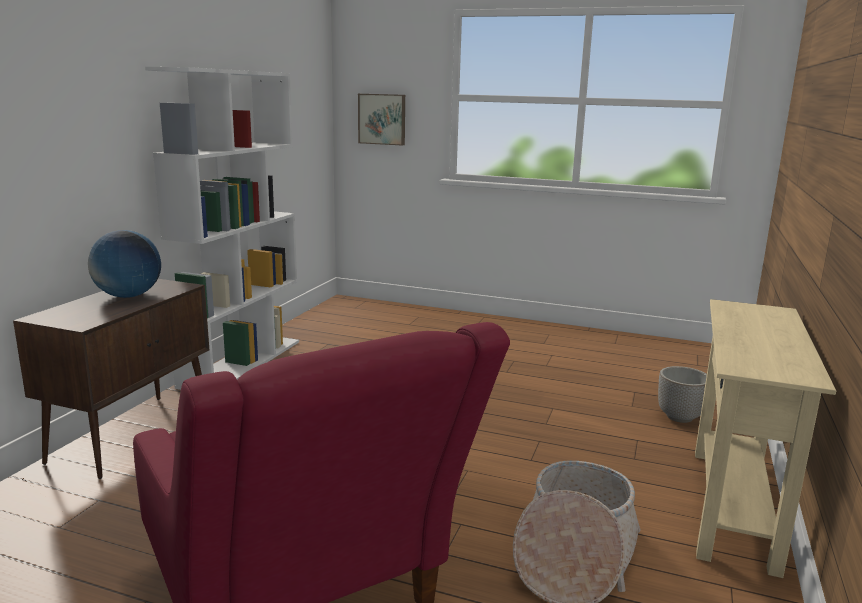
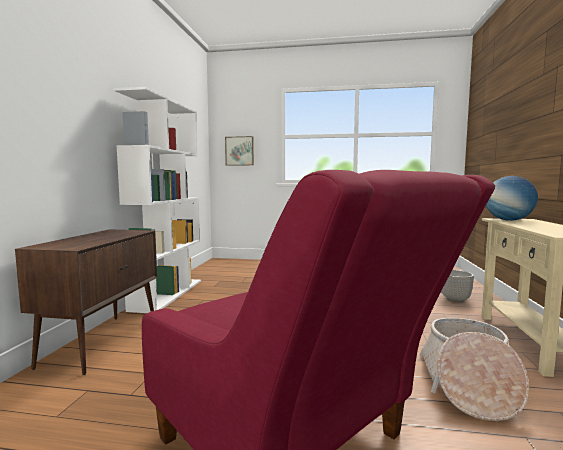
camera: 10 degrees left, 10 degrees down
(128, 296) = (103, 236): globe -> globe (508, 220)

